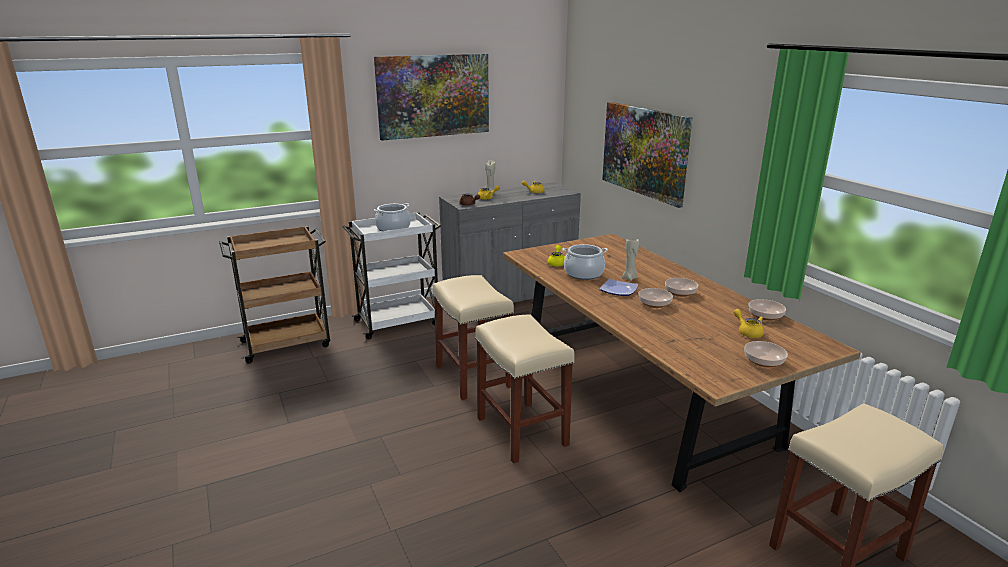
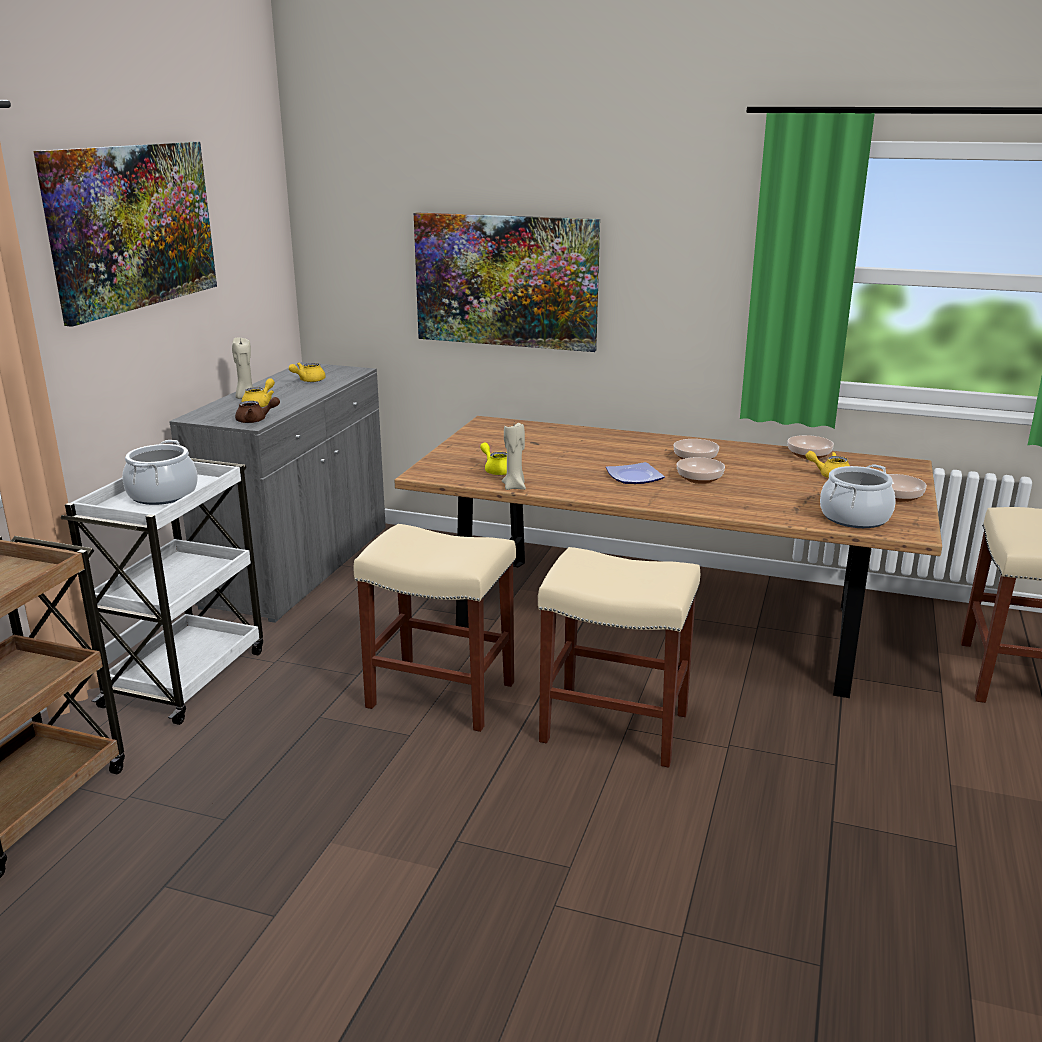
camera: 45 degrees left, 0 degrees up
(584, 274) = (556, 472): cooking pot -> cooking pot (855, 518)
(630, 278) = (615, 460): beige candle -> beige candle (515, 487)

